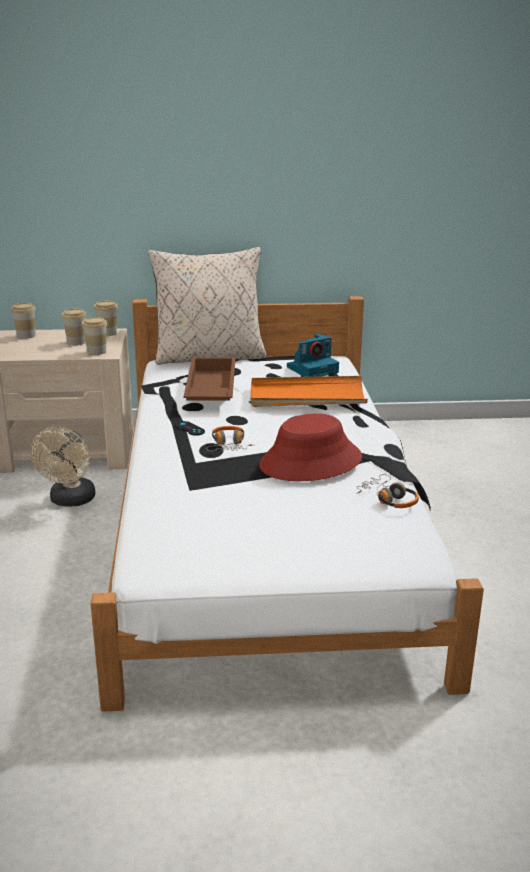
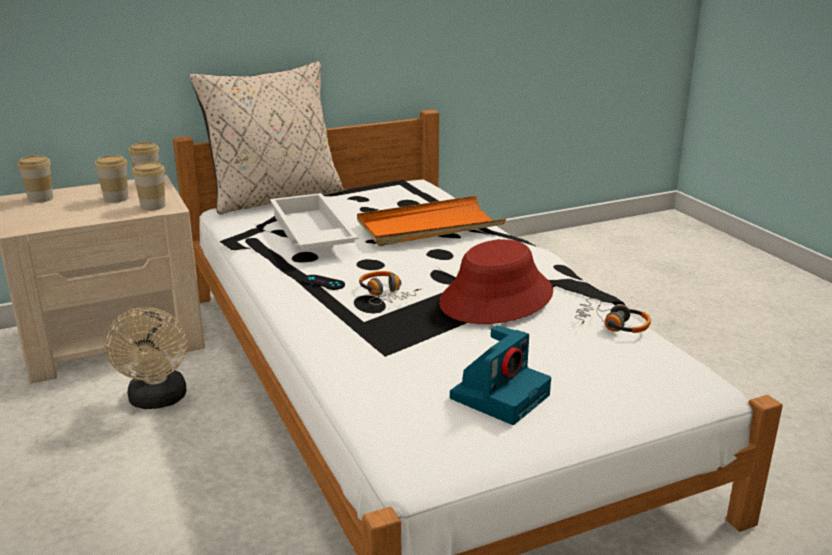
camera: 20 degrees left, 0 degrees up
(209, 389) = (310, 234): brown tray -> white tray
(313, 369) = (406, 197): camera -> camera (500, 395)

